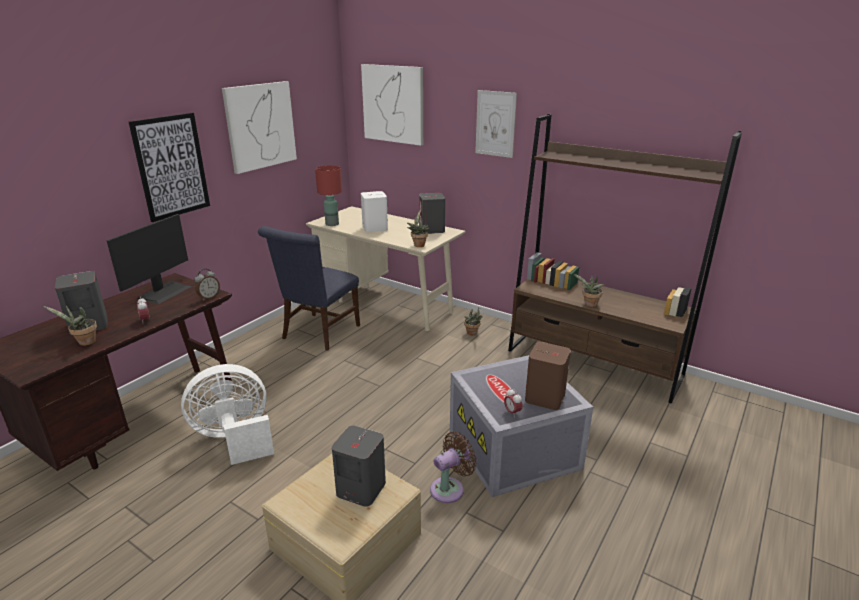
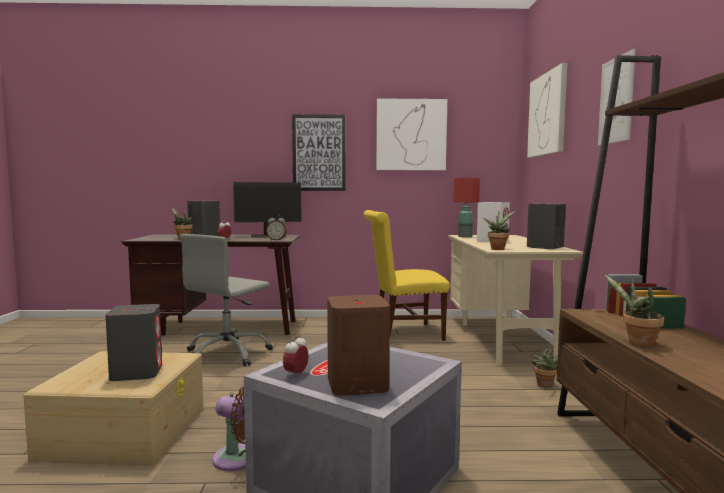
camera: 55 degrees right, 20 degrees down
(235, 439) = (227, 354): white fan -> grey office chair
(318, 334) = (402, 333): blue chair -> yellow chair

